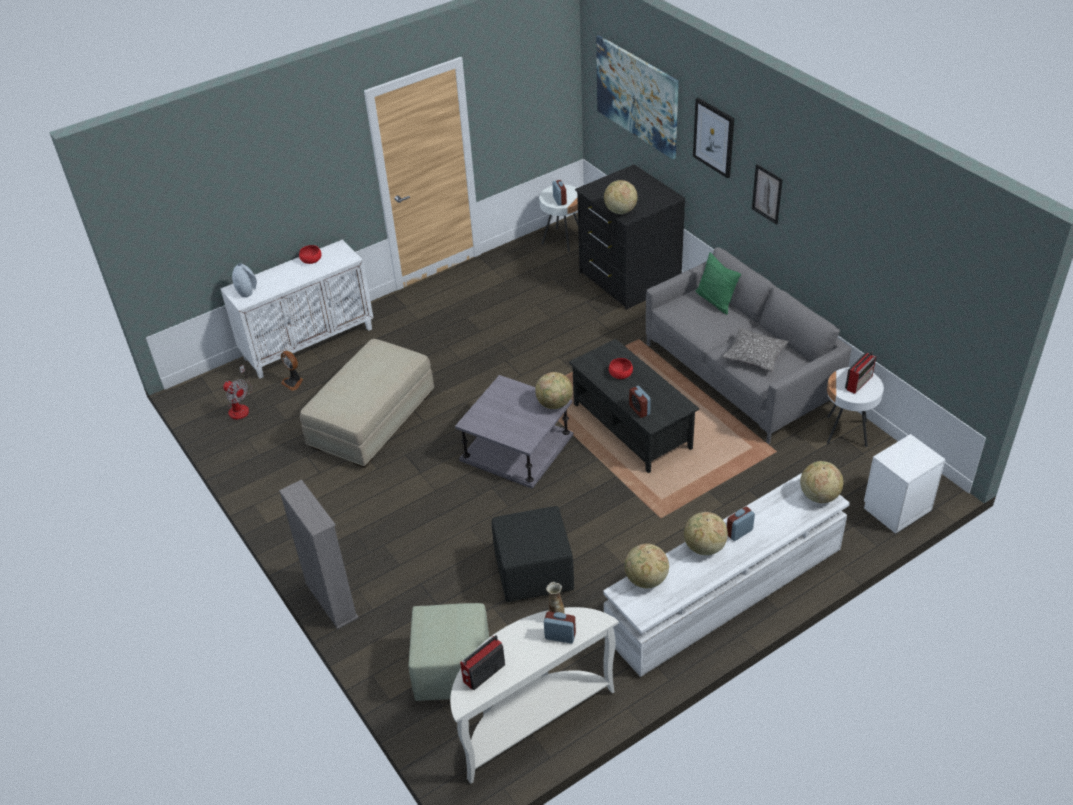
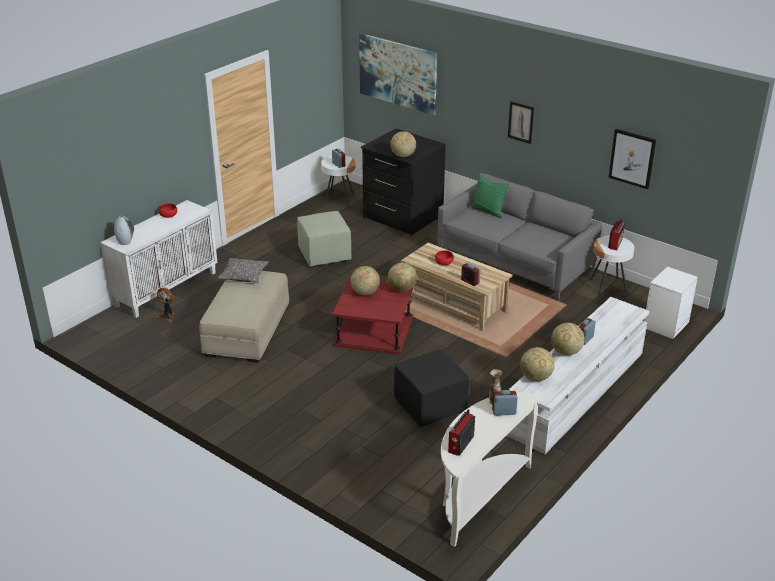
camera: 20 degrees left, 10 degrees down
(240, 407) = (129, 339): fan -> none
(331, 600) = (277, 452): grey bookcase -> none
(453, 671) = (402, 479): green ottoman -> green ottoman (325, 255)
(516, 447) = (373, 331): grey side table -> red side table
(632, 426) = (454, 305): black coffee table -> beige coffee table
(714, 137) = (471, 89): picture -> picture (632, 158)
(755, 356) = (534, 239): pillow -> pillow (244, 275)
(819, 496) = (627, 310): globe -> globe (365, 293)

